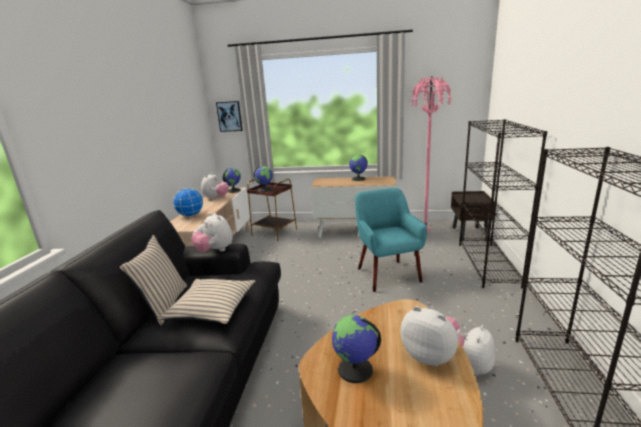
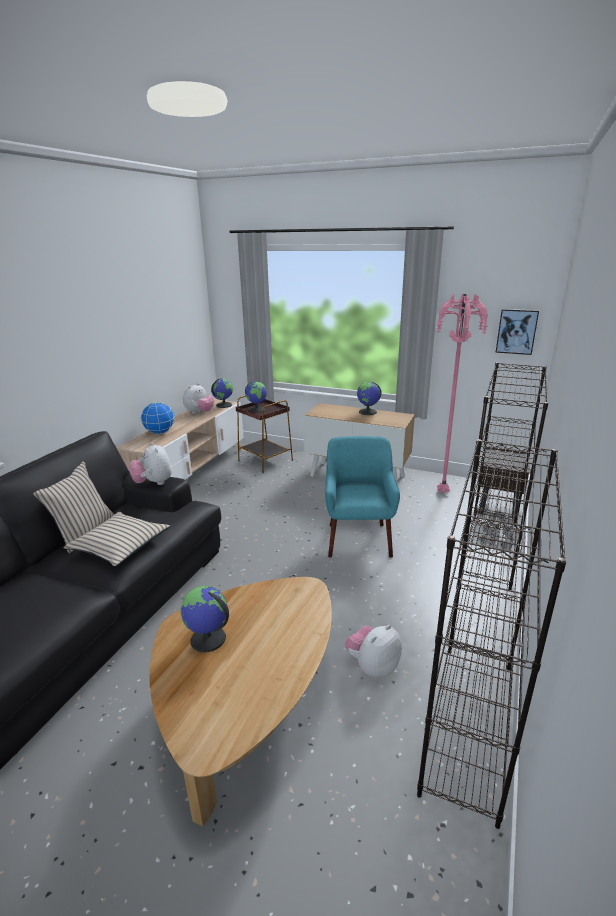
camera: 15 degrees right, 5 degrees up
(229, 116) = (230, 315): picture -> picture (516, 331)
(430, 355) = (288, 643): plush toy -> none

